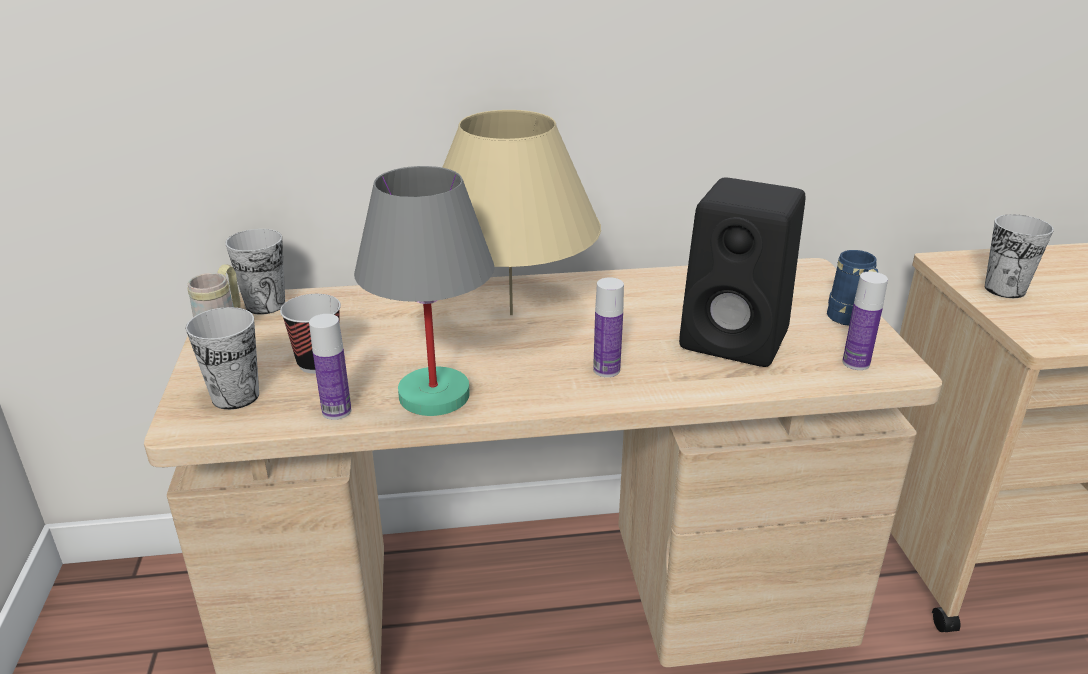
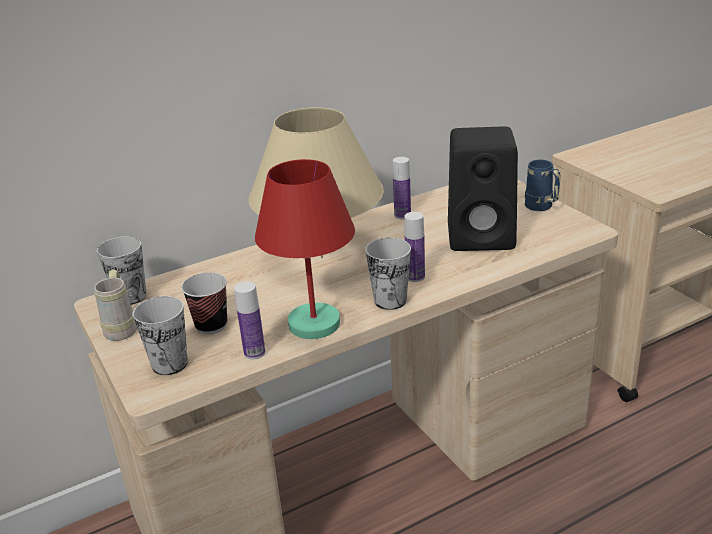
camera: 20 degrees left, 0 degrees up
(434, 394) = (313, 323): grey table lamp -> red table lamp
(856, 363) = (562, 233): bottle -> bottle (402, 215)
(1004, 289) = (618, 166): cup -> cup (390, 300)

